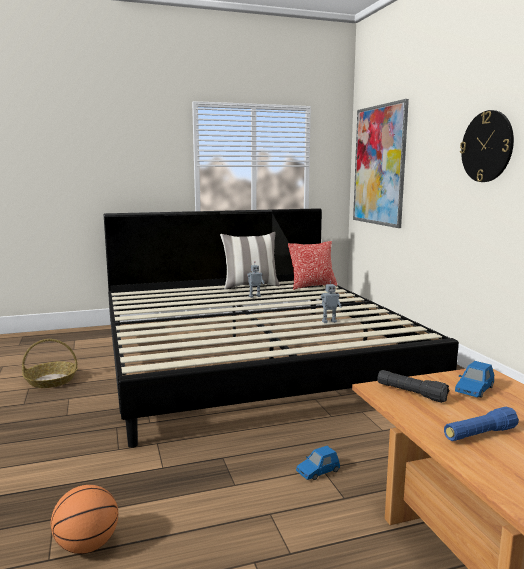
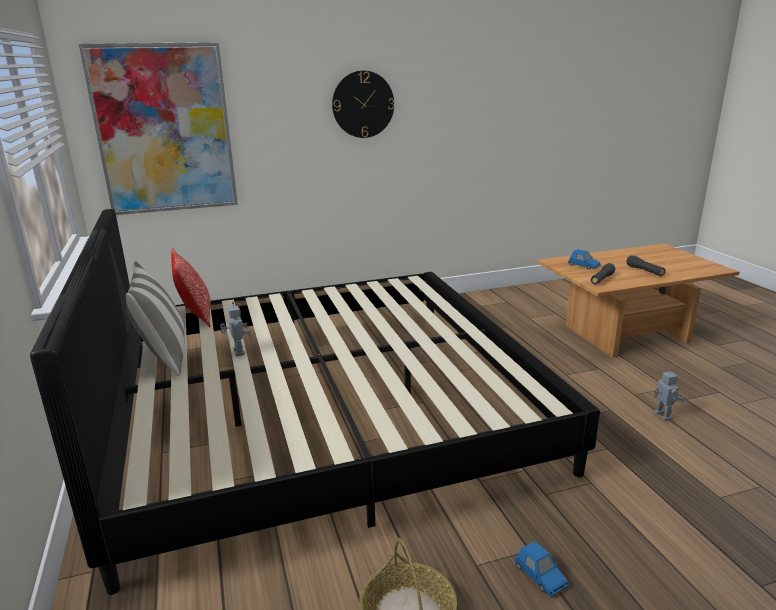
camera: 90 degrees left, 10 degrees up
(87, 545) = (731, 470): basketball -> none
(318, 471) = (571, 376): blue toy car -> blue toy car (540, 576)
(329, 321) = (373, 312): toy robot -> toy robot (661, 416)
(479, 434) = (645, 271): blue flashlight -> black flashlight

